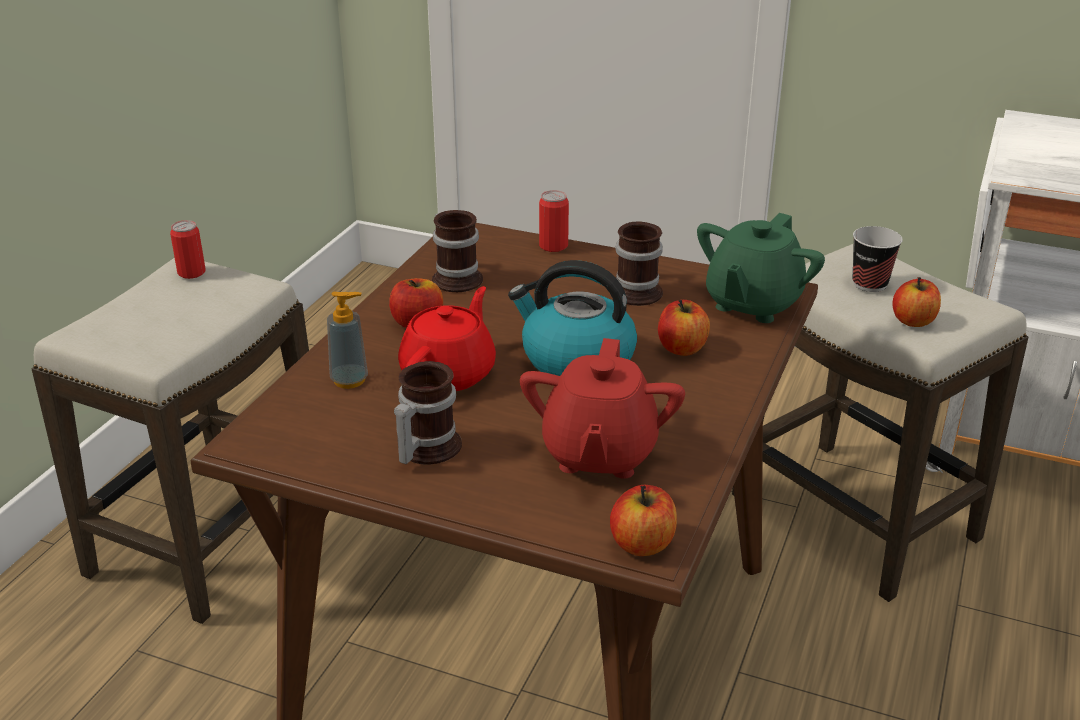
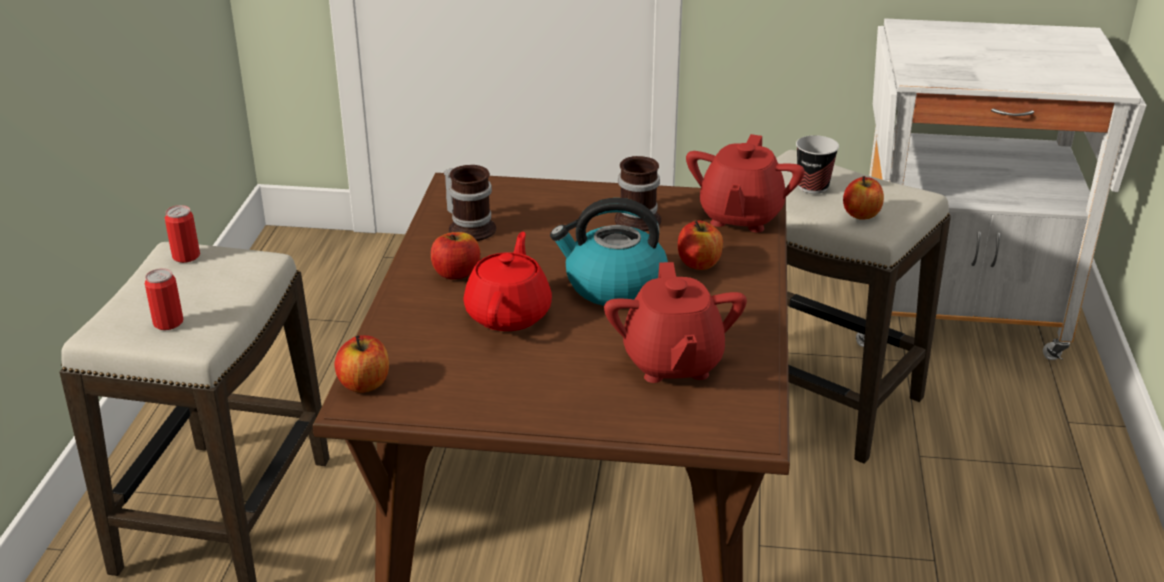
camera: 15 degrees left, 0 degrees up
(349, 380) = (422, 333): soap dispenser -> none
(423, 448) = (521, 382): mug -> none
(553, 246) = (543, 187): can -> can (168, 323)
(642, 544) = (743, 429): apple -> apple (364, 384)
(752, 304) = (740, 217): green teapot -> red teapot

